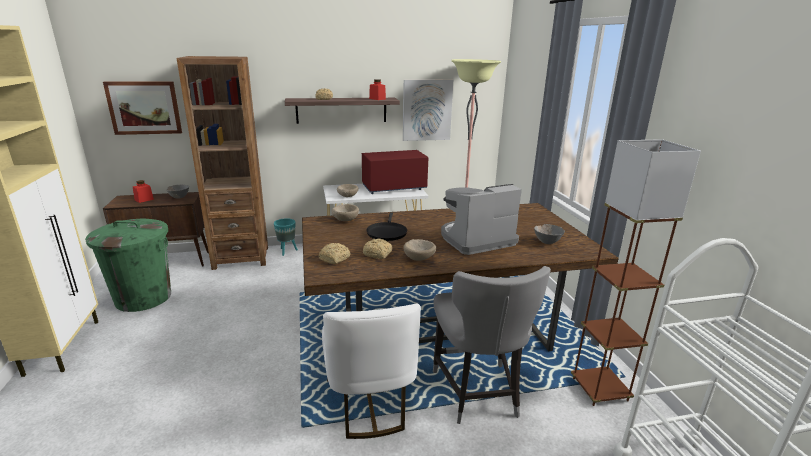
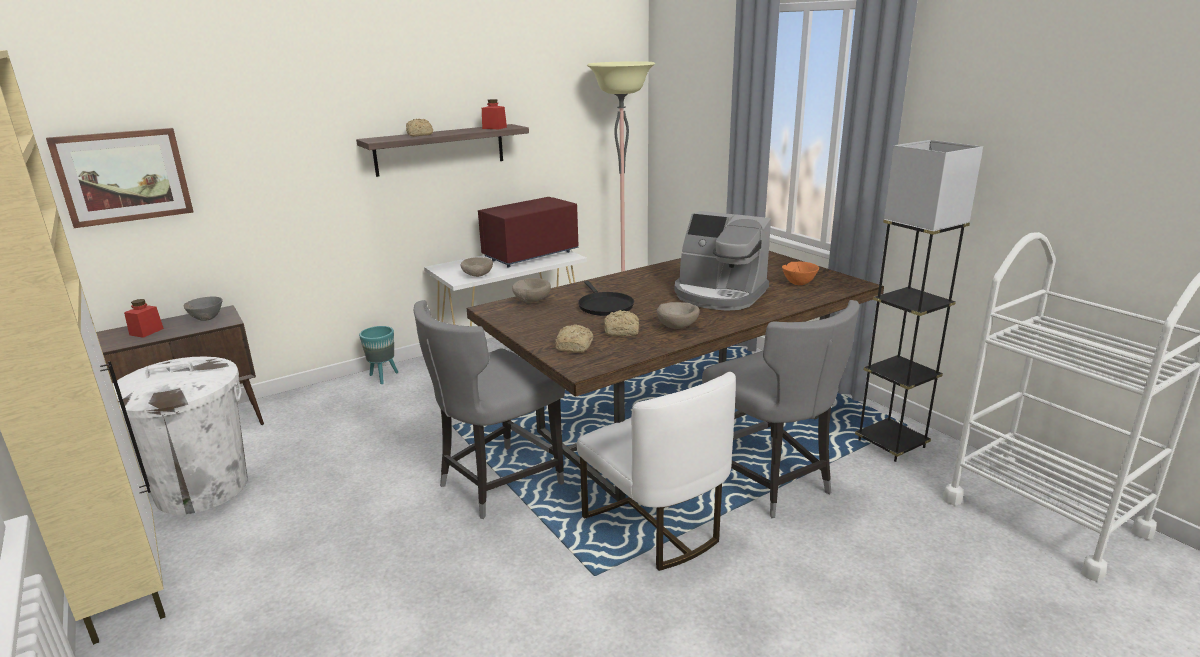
camera: 20 degrees left, 0 degrees up
(143, 297) = (201, 488): green trash can -> white trash can
(241, 258) = (317, 400): brown bookcase -> none
(295, 339) = (497, 483): none -> grey chair
(427, 110) = (555, 138): picture -> none
(475, 240) = (719, 295): coffee machine -> coffee machine turned 105 degrees counterclockwise
(547, 242) = (798, 283): grey bowl -> orange bowl
(600, 389) = (891, 444): brown floor lamp -> grey floor lamp

